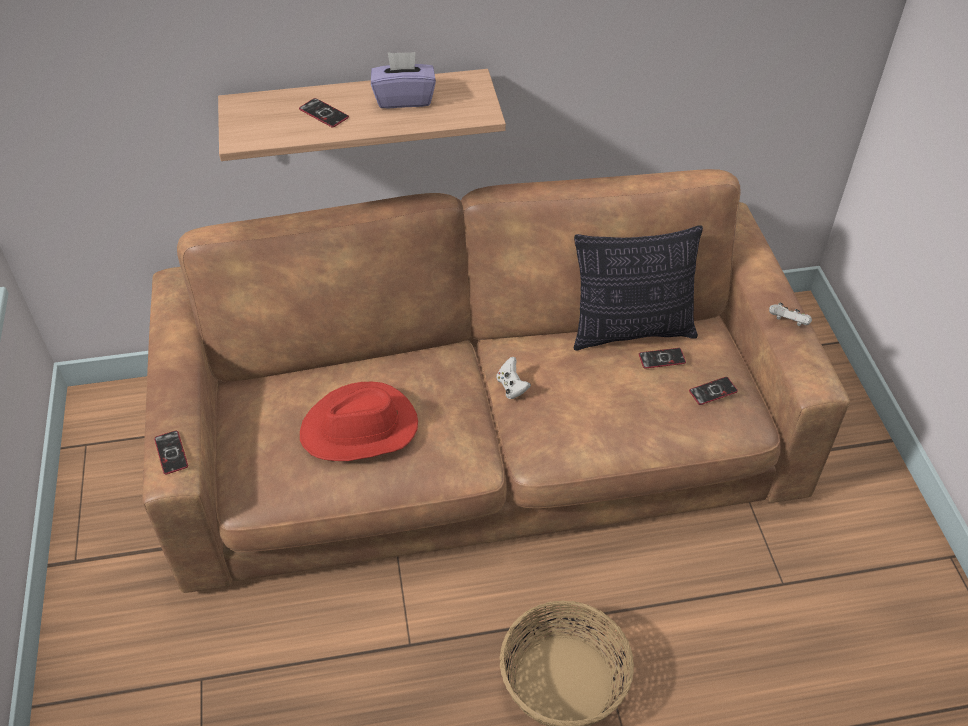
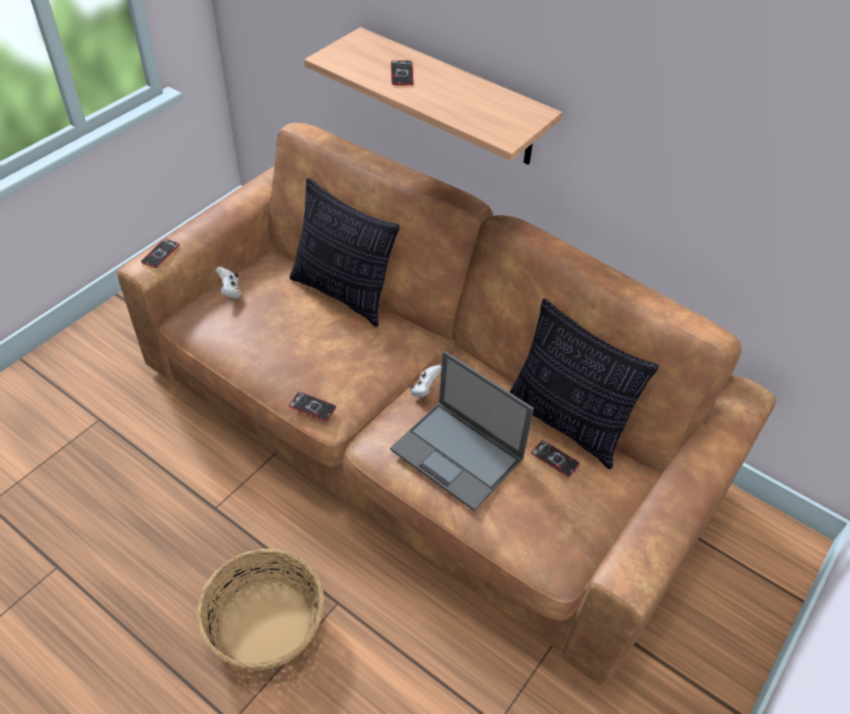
camera: 45 degrees right, 0 degrees up
(345, 368) = (343, 293): none -> pillow
(360, 429) = (294, 333): red hat -> none
(404, 98) = (468, 95): purple tissue box -> none
(603, 410) = (458, 455): none -> laptop
(713, 391) = (560, 514): phone -> phone (312, 407)
(787, 323) = (671, 510): white game controller -> white game controller (230, 291)

